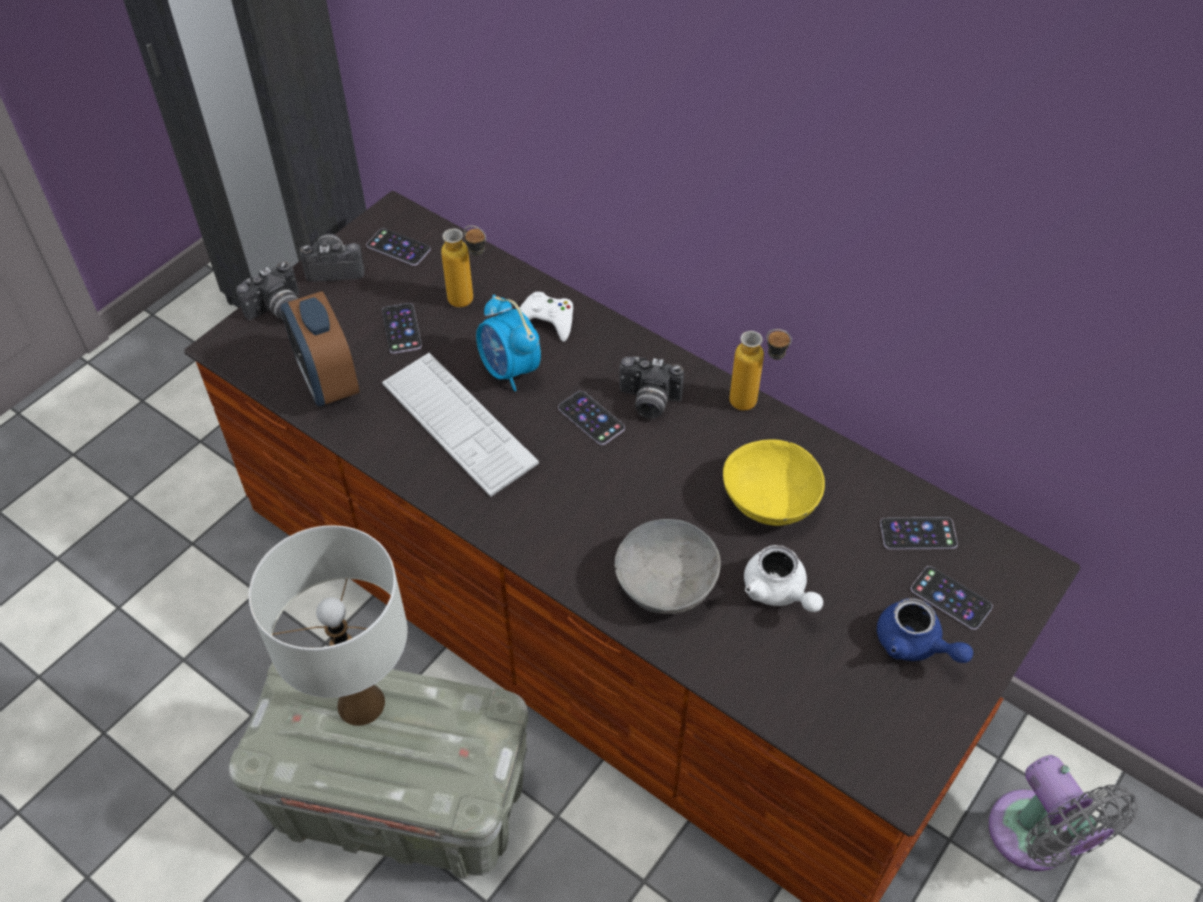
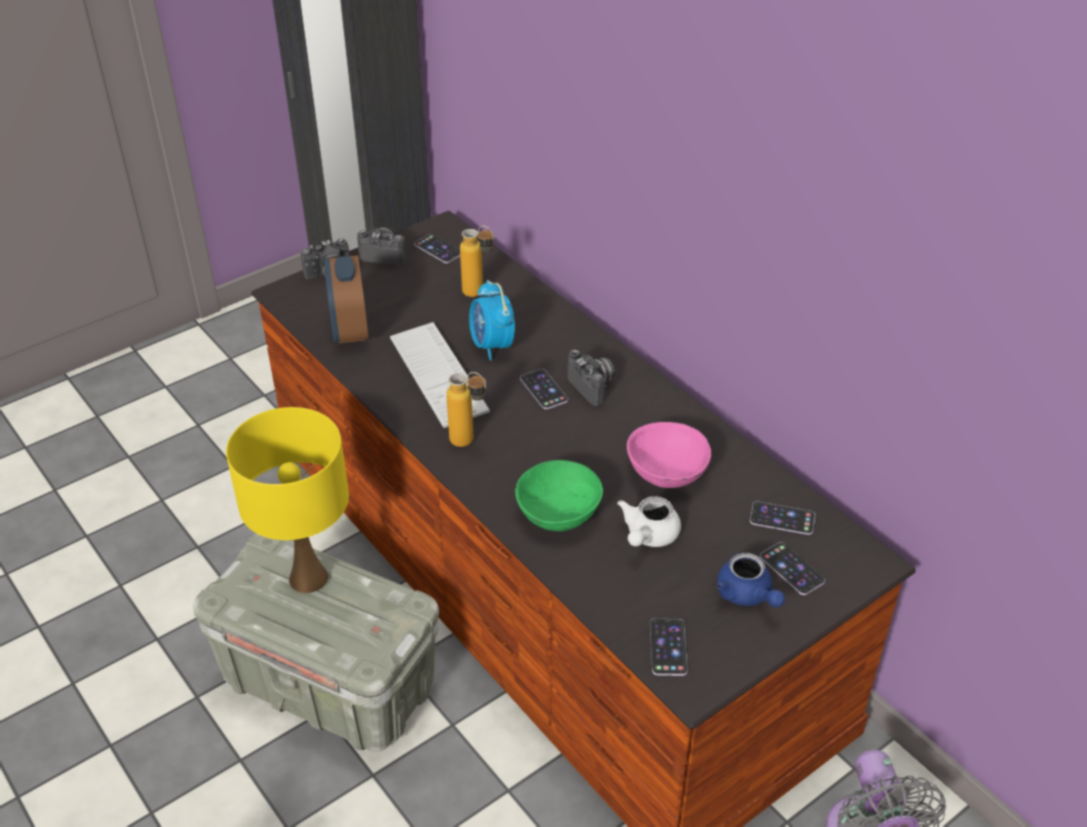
camera: 15 degrees right, 10 degrees down
(360, 703) = (308, 577): white table lamp -> yellow table lamp
(401, 328) = (419, 303): phone -> phone (668, 647)
(546, 321) = (534, 317): white game controller -> none
(648, 402) = (594, 386): camera -> camera turned 150 degrees counterclockwise
(667, 582) = (560, 512): grey bowl -> green bowl
(754, 404) = (680, 403): bottle -> bottle (470, 443)
(770, 500) = (666, 472): yellow bowl -> pink bowl
(778, 592) = (648, 536): white teapot -> white teapot turned 45 degrees clockwise

